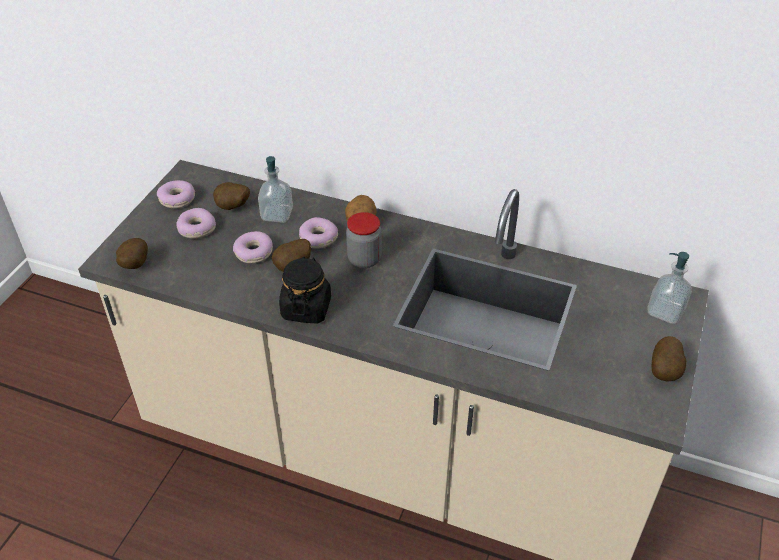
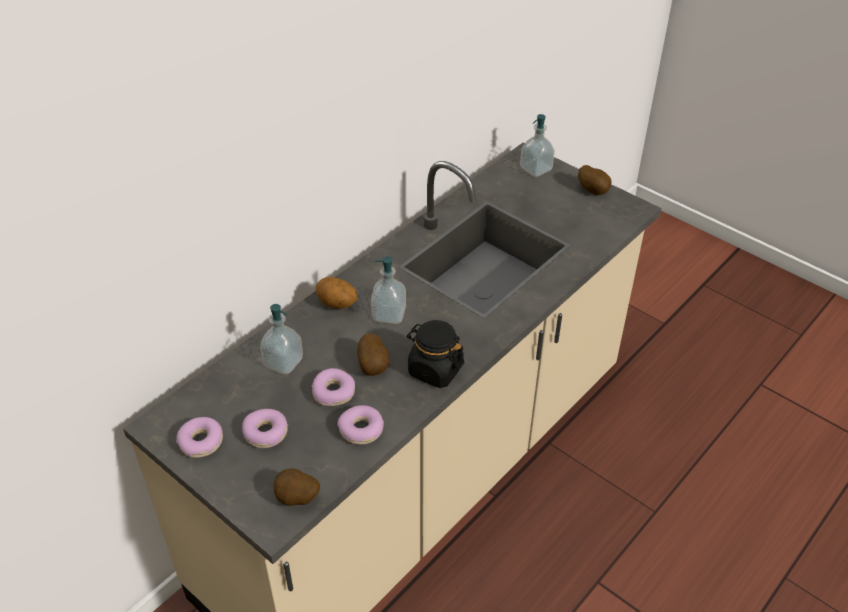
camera: 70 degrees left, 0 degrees up
(232, 208) = (248, 396): potato -> none
(318, 238) = (340, 339): donut -> donut (361, 430)
(364, 259) = (389, 314): jar -> soap dispenser

